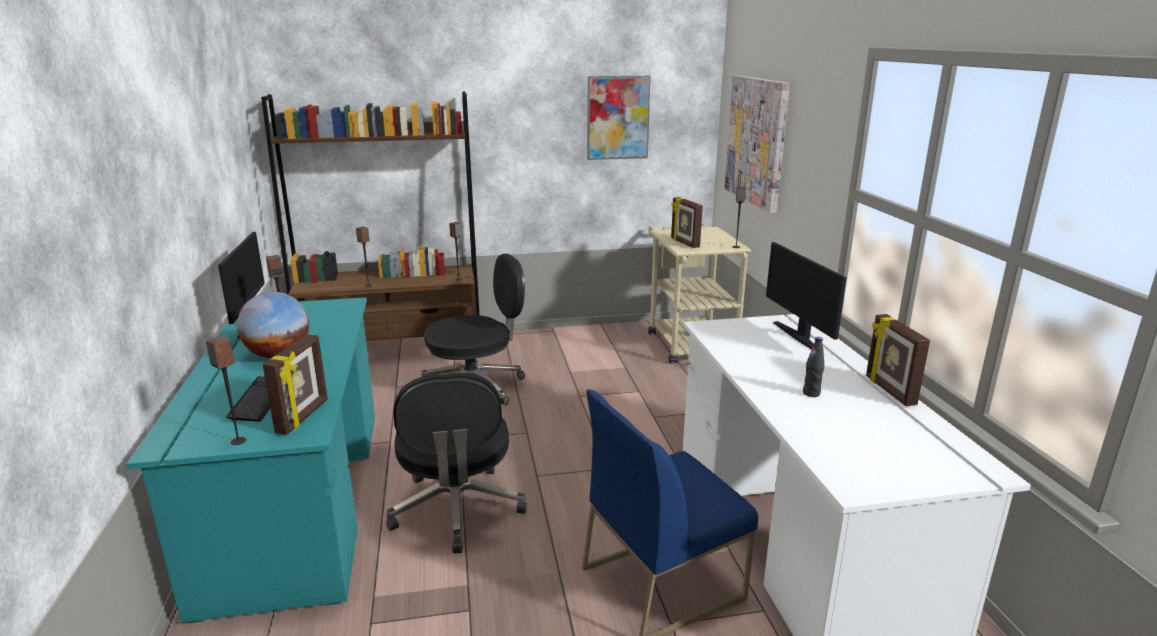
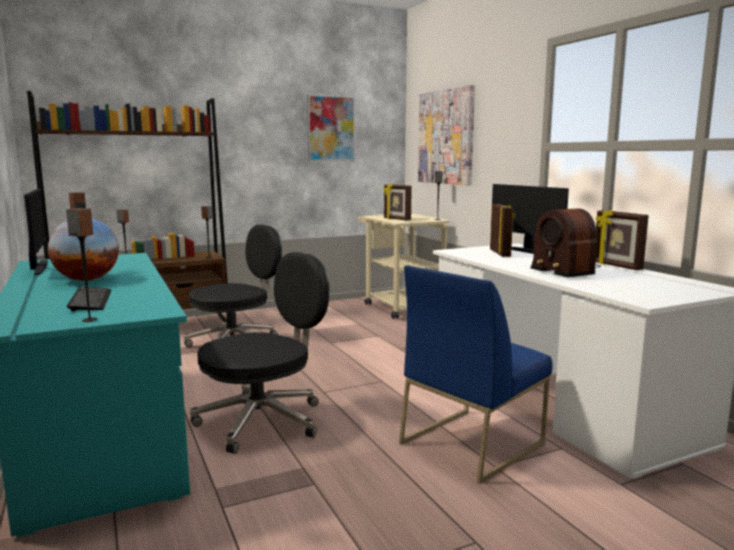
camera: 15 degrees left, 10 degrees down
(303, 417) = (146, 305): picture frame -> picture frame (500, 253)
(457, 509) = (263, 421): black office chair -> black office chair turned 105 degrees counterclockwise
(811, 393) = (564, 270): black bottle -> radio

